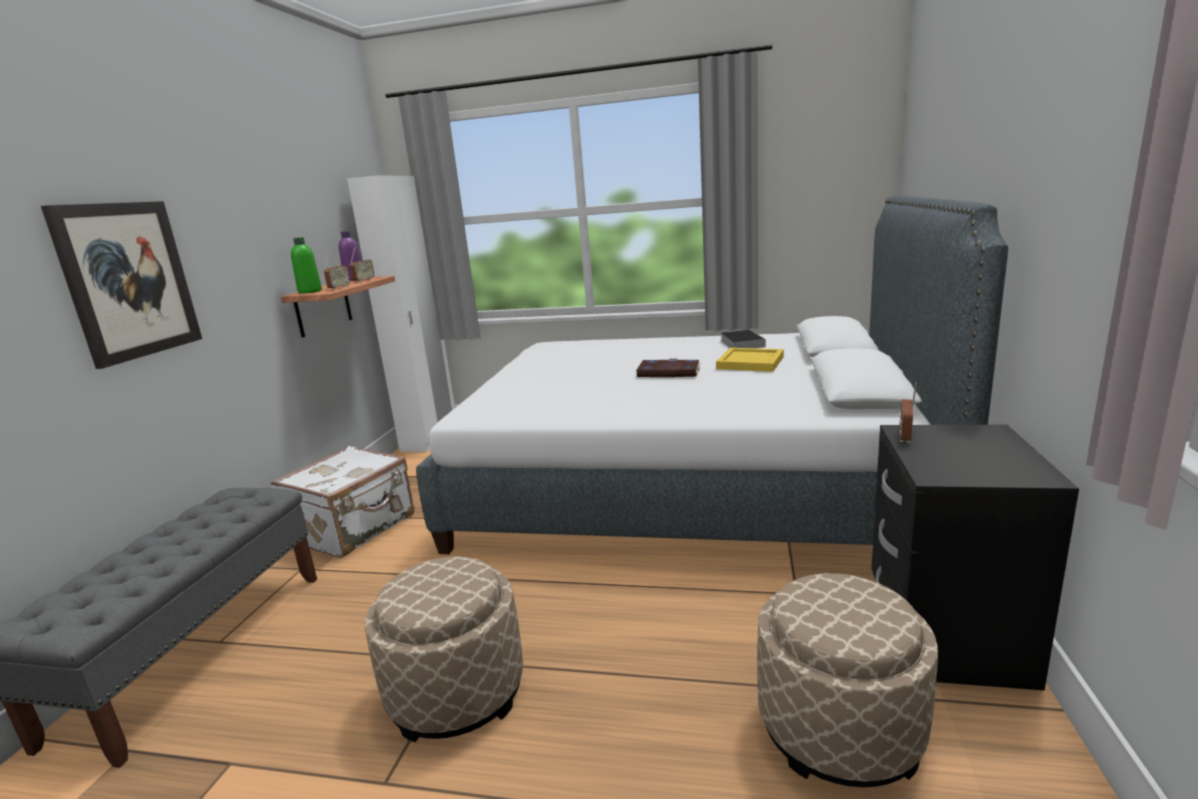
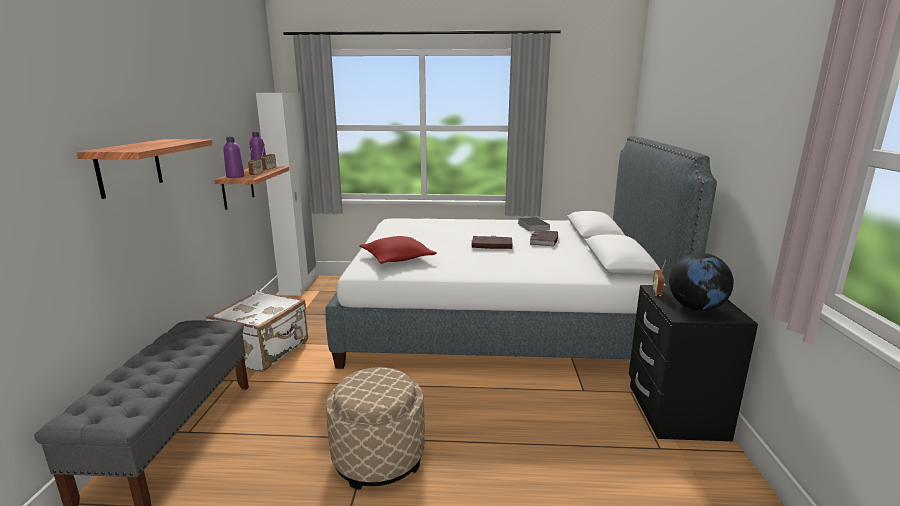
camera: 10 degrees left, 0 degrees up
(128, 280) = (129, 167): picture -> shelf
(310, 291) = (235, 176): green bottle -> purple bottle
(524, 395) = (397, 258): none -> red pillow
(751, 362) = (544, 240): yellow tray -> book
(839, 727) = (624, 467): beige ottoman -> none
(967, 461) = (696, 308): none -> globe

